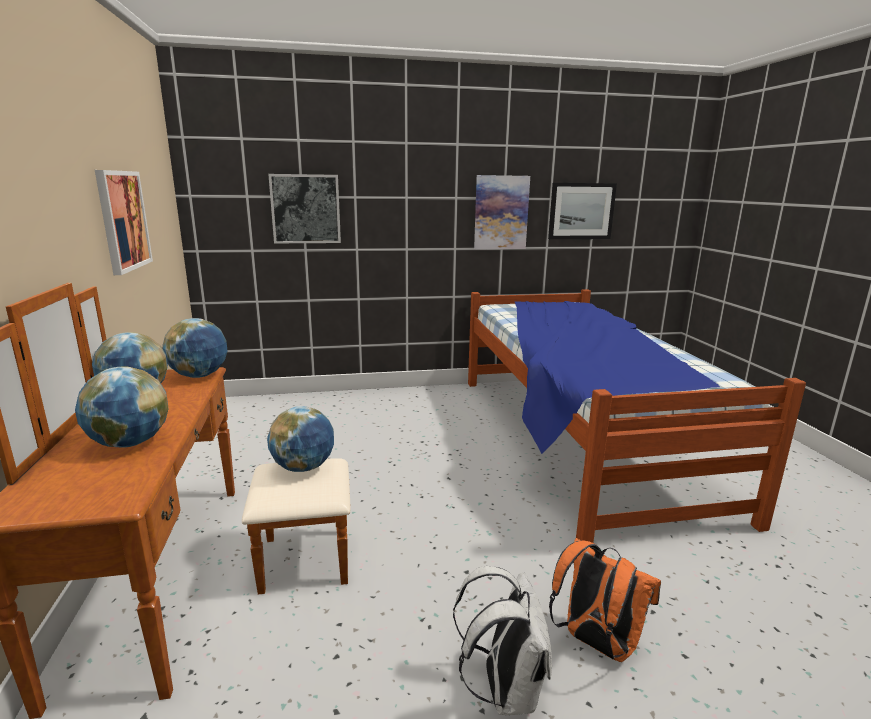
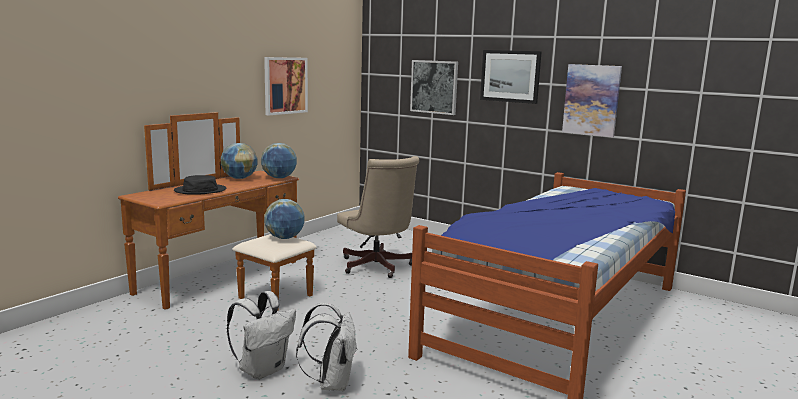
camera: 45 degrees right, 5 degrees down
(129, 443) = (200, 190): globe -> black hat
(345, 455) = (377, 267): none -> beige office chair
(581, 211) = (681, 104): picture -> picture (510, 76)
(595, 643) = (331, 383): orange backpack -> white backpack

